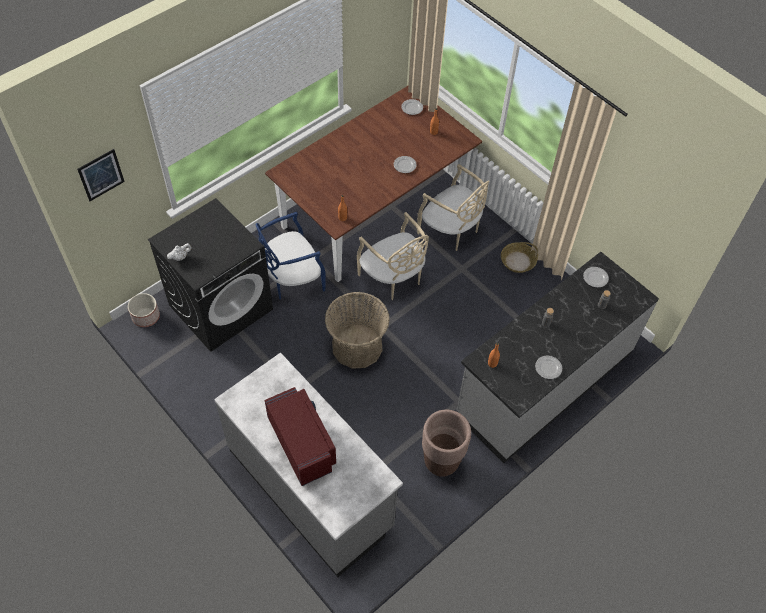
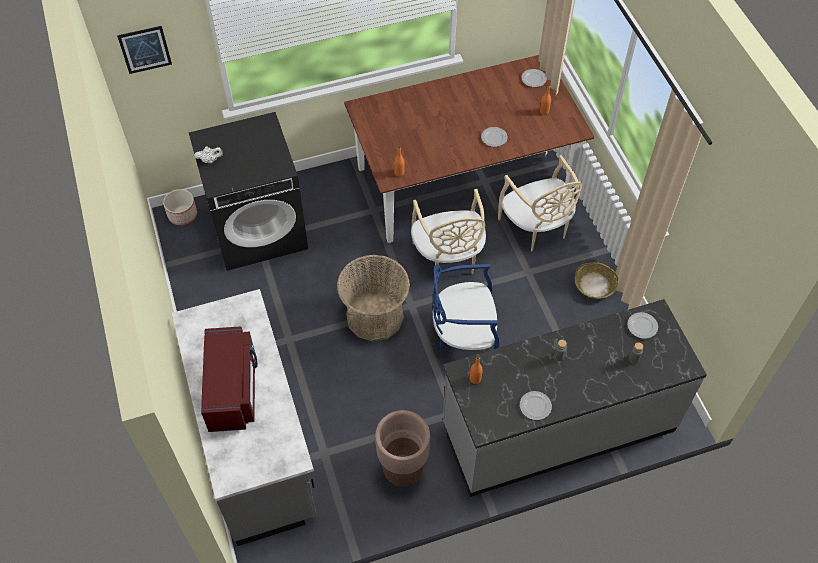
camera: 25 degrees right, 0 degrees up
(292, 278) = (343, 224): blue chair -> blue chair (463, 335)

